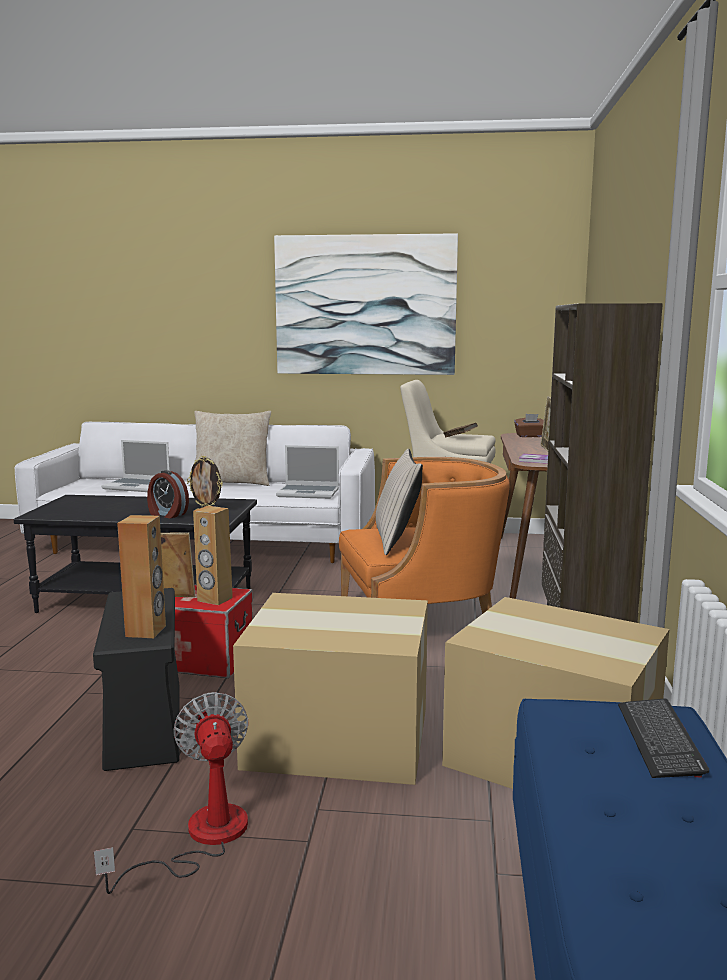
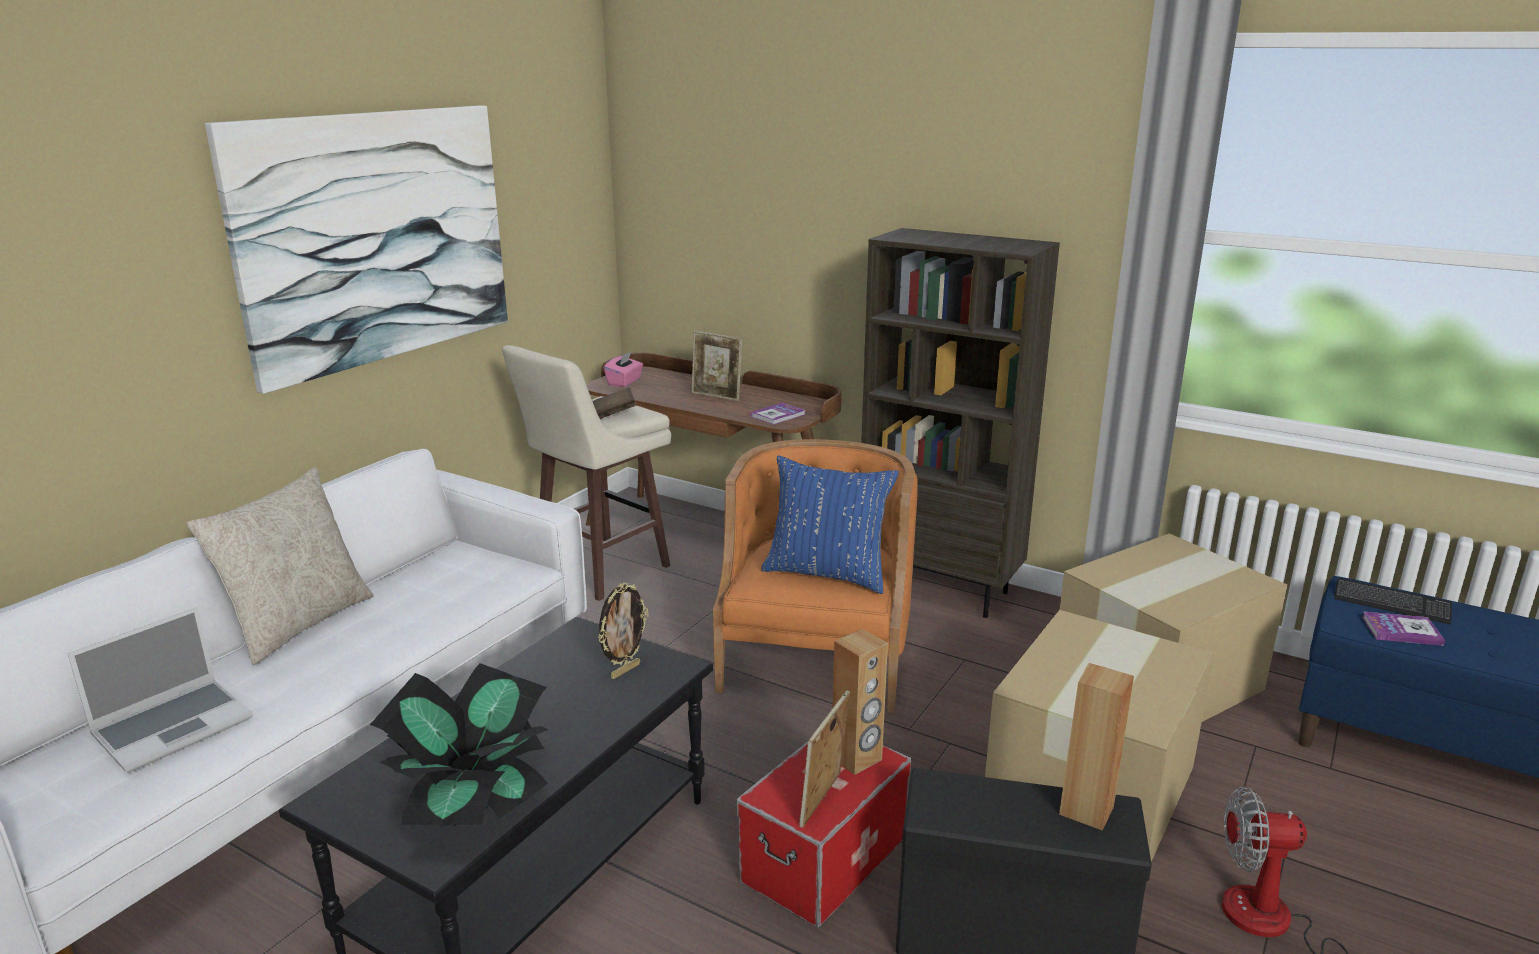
camera: 65 degrees left, 10 degrees up
(79, 512) = (475, 801): none -> potted plant
(167, 514) = (596, 707): alarm clock -> none
(309, 493) = (478, 575): laptop -> none
(397, 541) = (827, 573): beige pillow -> blue pillow
(530, 436) = (624, 382): brown tissue box -> pink tissue box
(583, 743) = (1401, 630): none -> book

